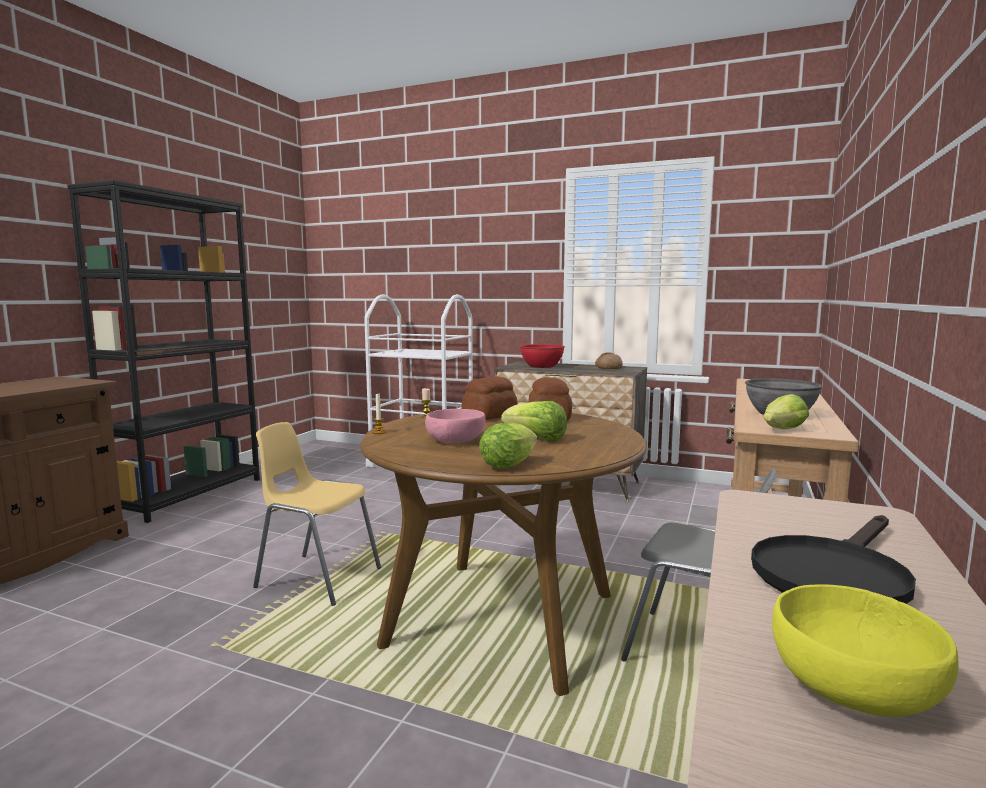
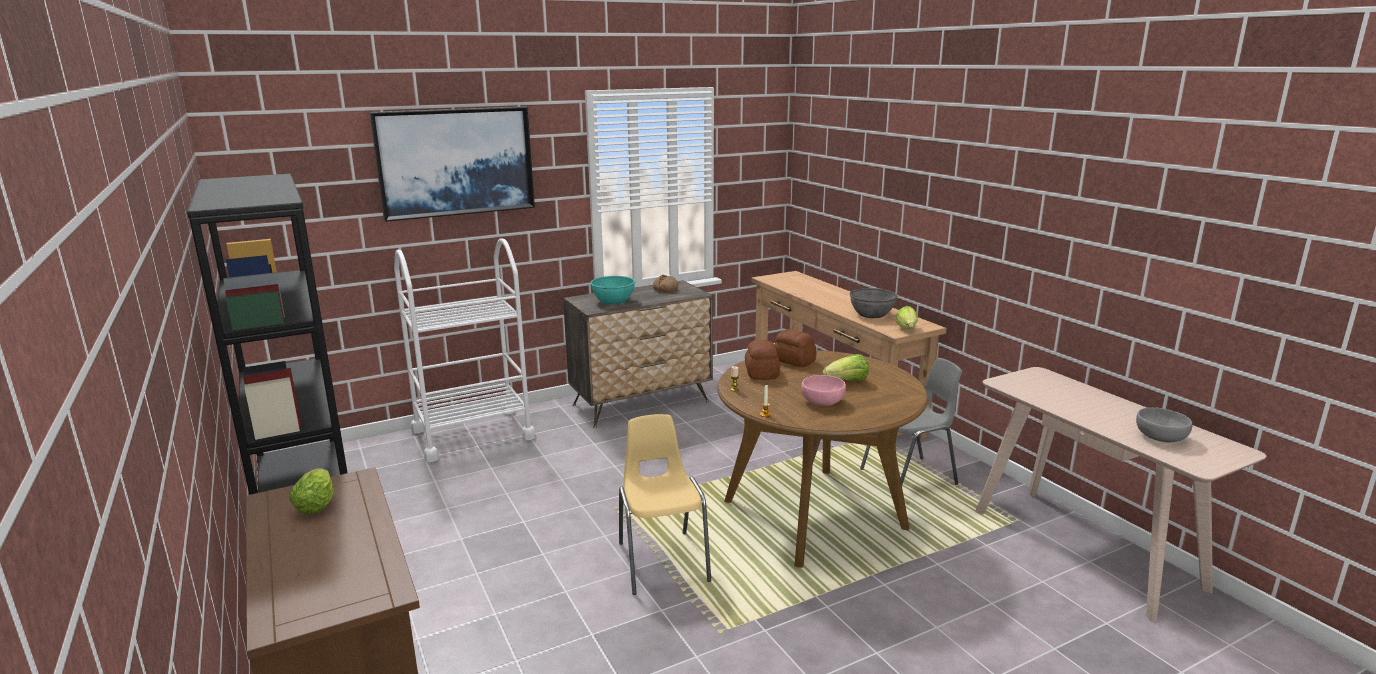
camera: 50 degrees left, 10 degrees up
(317, 577) = (662, 561): yellow chair -> yellow chair turned 105 degrees clockwise
(451, 234) = (455, 162): none -> picture
(511, 464) = (898, 405): lettuce -> lettuce (317, 504)
(542, 366) = (613, 301): red bowl -> turquoise bowl
(834, 574) = (1088, 405): black frying pan -> none
(850, 686) = (1160, 437): yellow bowl -> grey bowl

